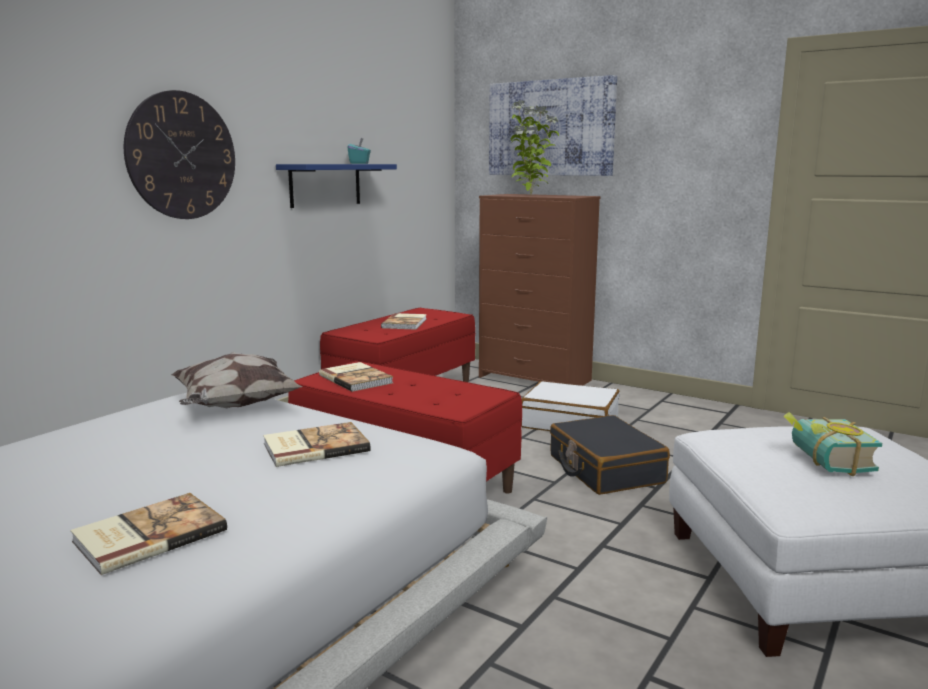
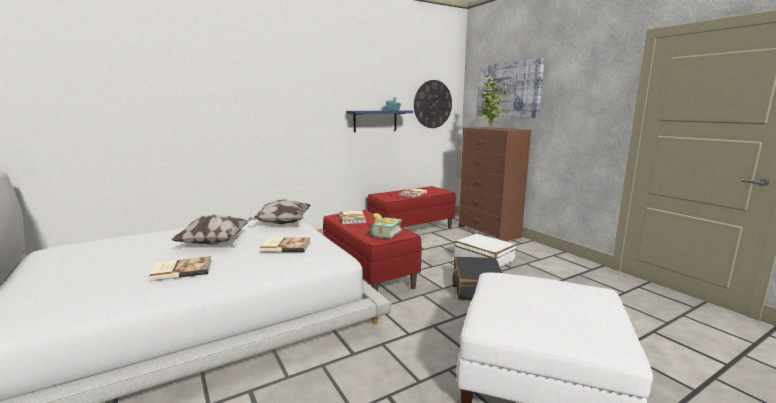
camera: 25 degrees right, 0 degrees up
(142, 467) = (215, 243): none -> pillow
(181, 156) = (295, 107): wall clock -> wall clock (432, 104)
(823, 462) = (536, 303): book -> book (383, 234)

